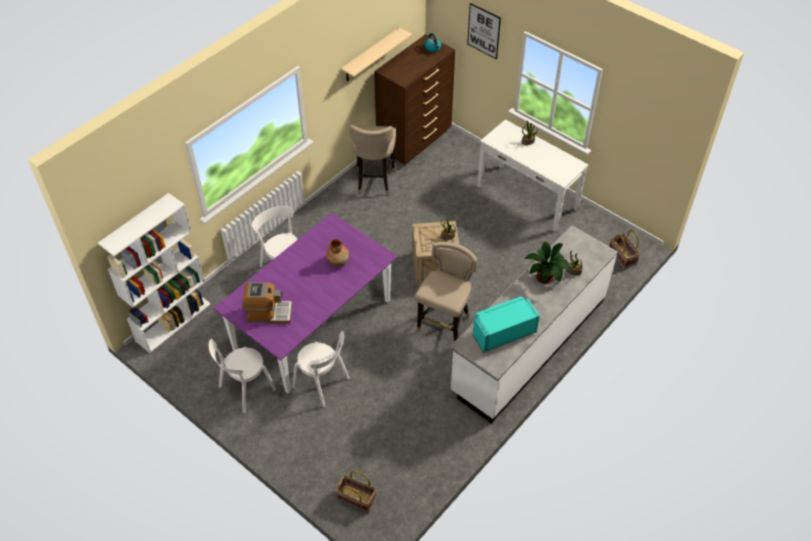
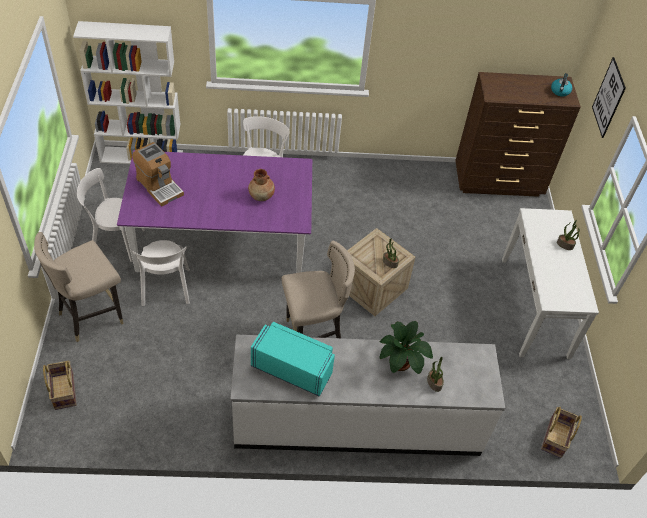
camera: 45 degrees right, 0 degrees up
(370, 55) = (482, 51): beige shelf -> none
(374, 181) = (419, 184): beige stool -> beige stool (91, 315)

